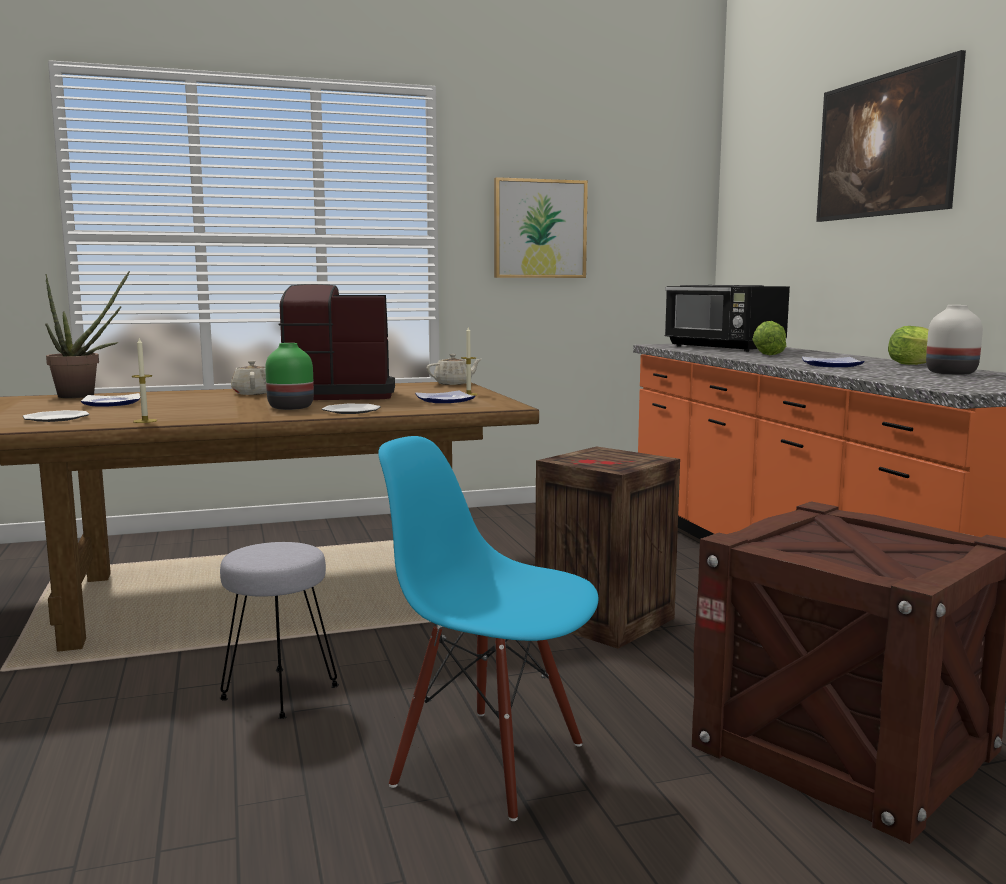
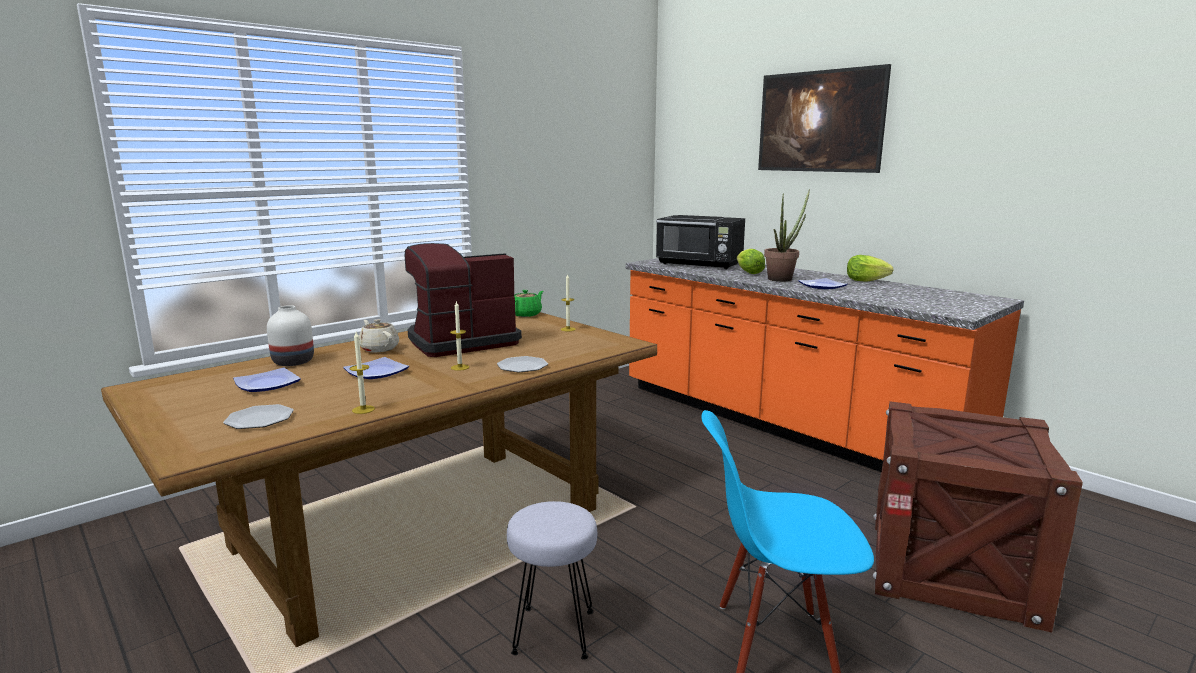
camera: 25 degrees left, 5 degrees up
(84, 396) = (208, 373): potted plant -> potted plant (783, 278)
(292, 407) = (460, 367): green vase -> candle
(445, 400) = (567, 340): plate -> plate (377, 372)
(454, 383) = (526, 314): beige teapot -> green teapot
(540, 229) = (542, 170): picture -> none
(605, 621) = (712, 496): crate -> none
(952, 373) = (907, 291): white vase -> white vase (294, 362)

